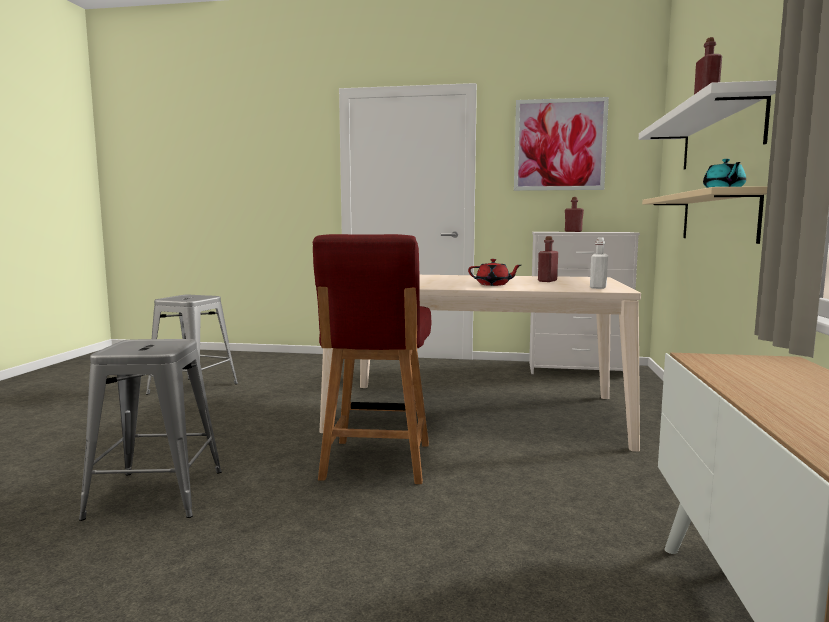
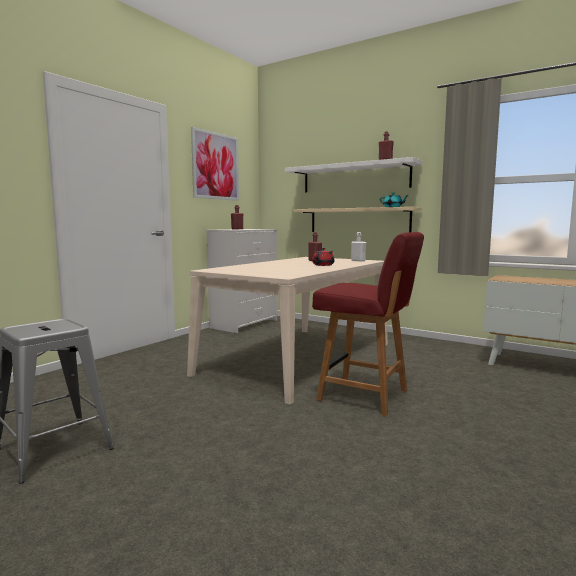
camera: 65 degrees left, 0 degrees up
(156, 494) = (383, 480): grey stool -> none

